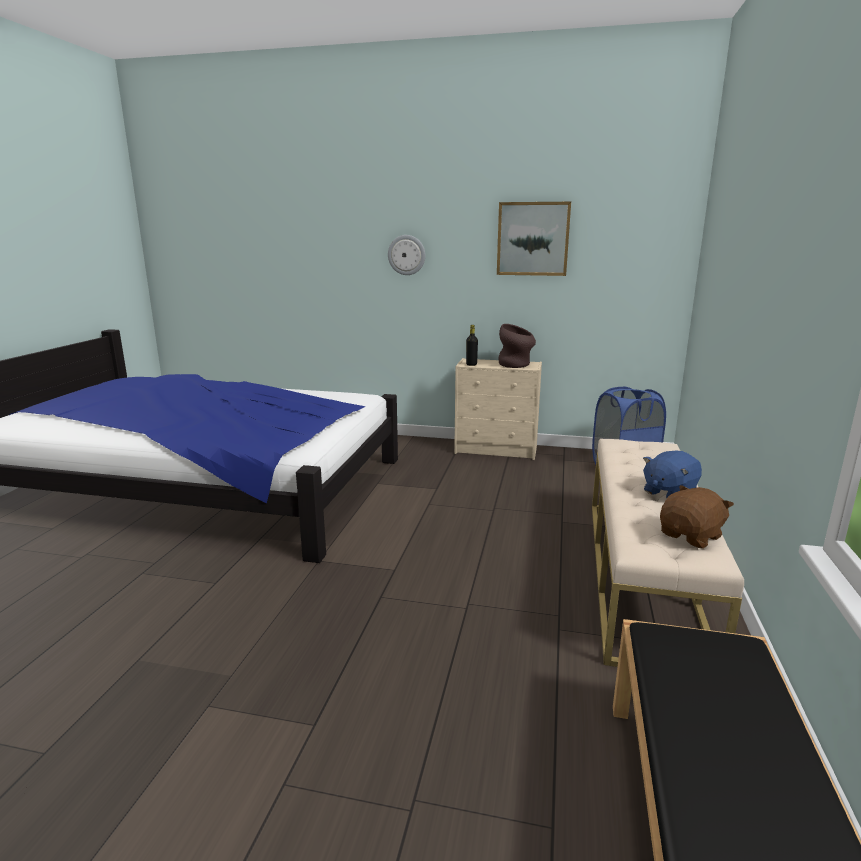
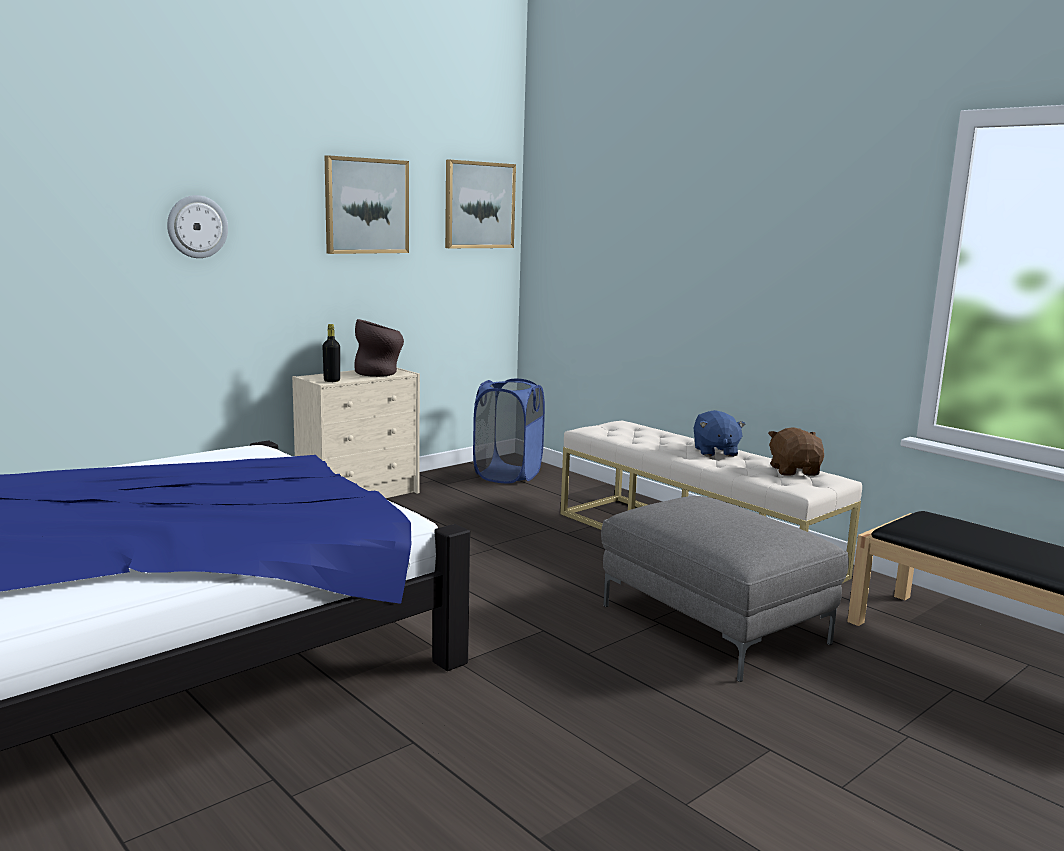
camera: 55 degrees left, 5 degrees down
(499, 634) = (716, 624): none -> grey ottoman
(647, 236) = (479, 205): none -> picture

